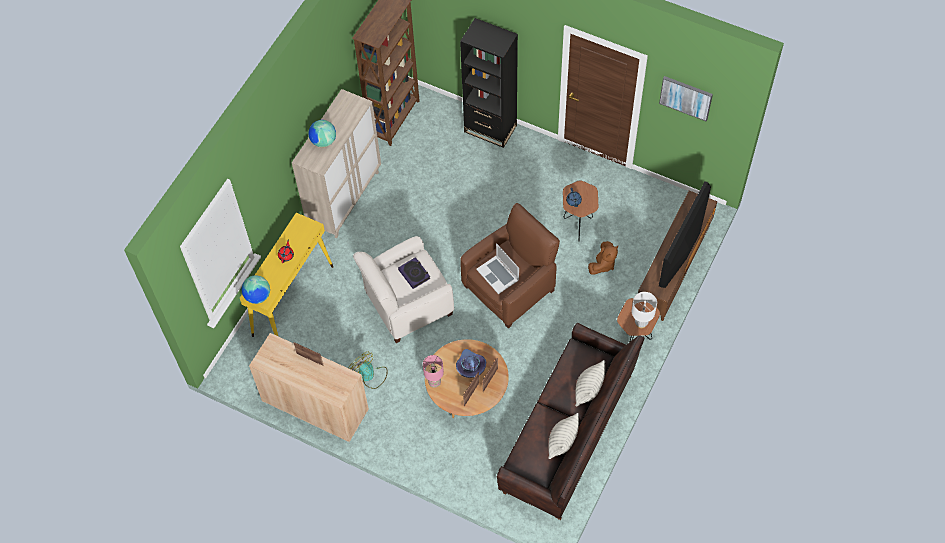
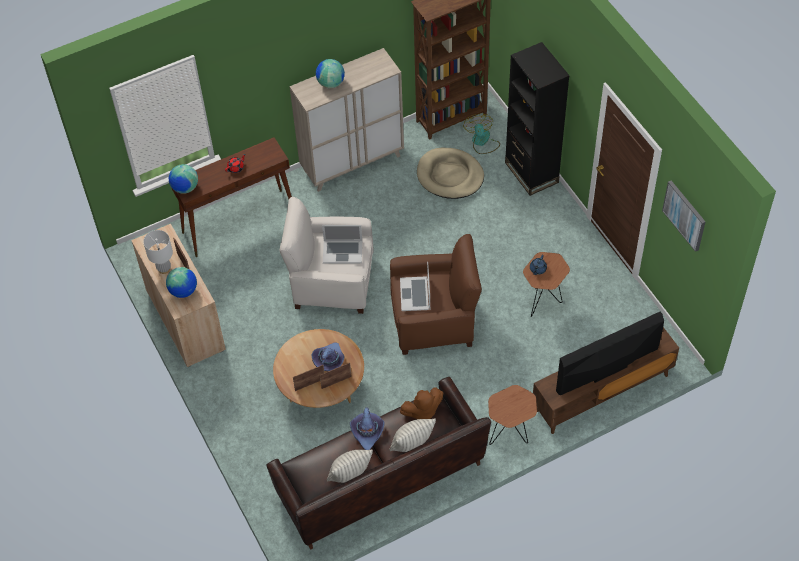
camera: 35 degrees right, 5 degrees down
(293, 300) = (239, 222): yellow console table -> brown console table
(329, 380) = (183, 291): none -> globe
(369, 375) = (250, 322): fan -> fan (482, 142)
(414, 274) = (342, 251): book -> laptop
(430, 166) = (450, 176): none -> beige dog bed
(434, 382) = (286, 355): pink table lamp -> none
(547, 402) = (367, 431): none -> purple hat
(603, 264) = (537, 350): brown plush toy -> brown plush toy (422, 411)
(641, 323) = (510, 413): white table lamp -> white table lamp (164, 269)

